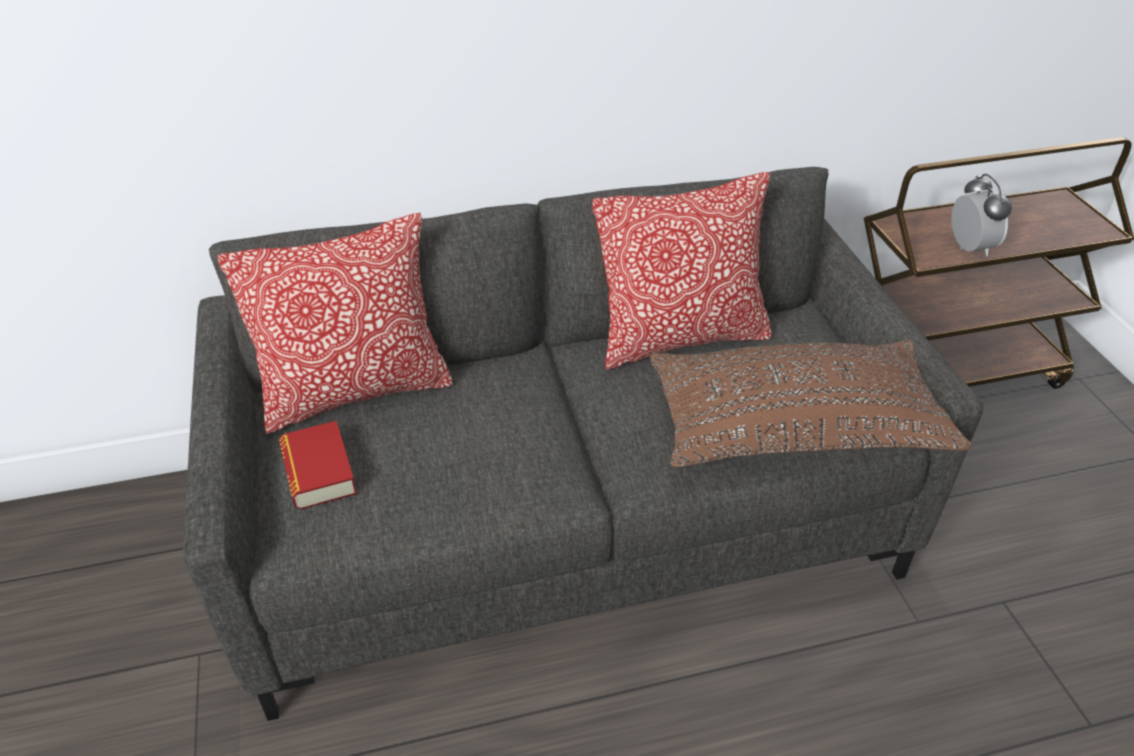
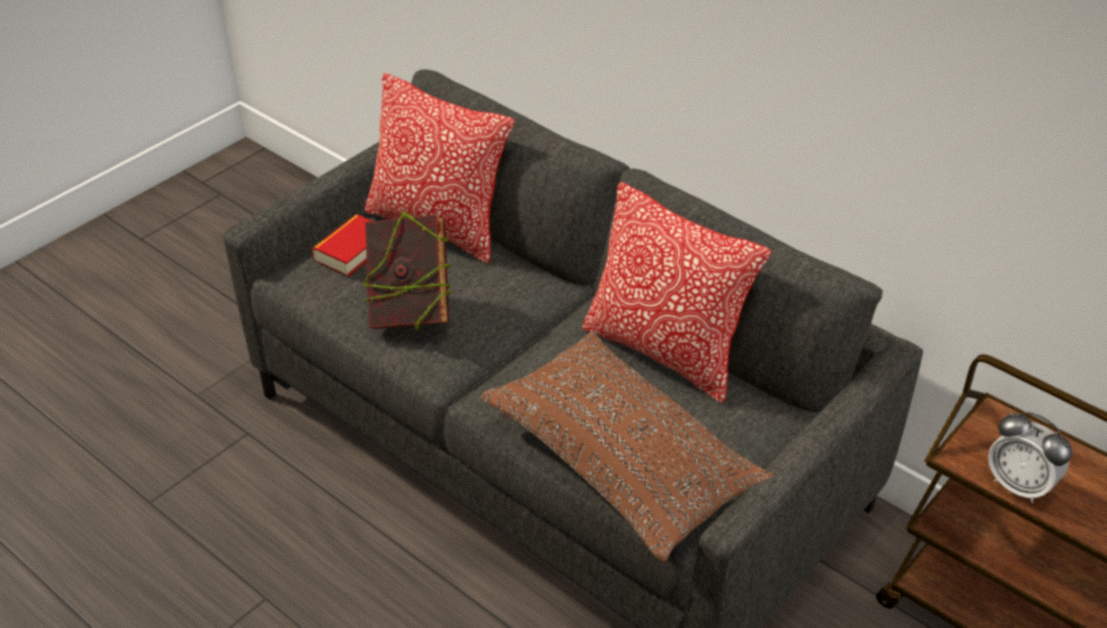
camera: 55 degrees right, 0 degrees up
(464, 471) = (410, 312): none -> book
(969, 248) = (1019, 485): alarm clock -> alarm clock turned 90 degrees clockwise

